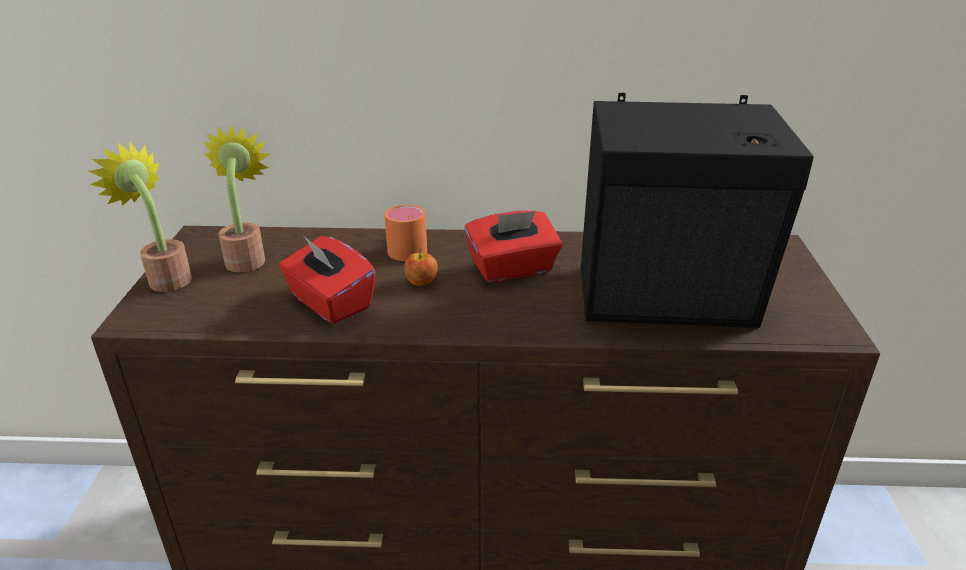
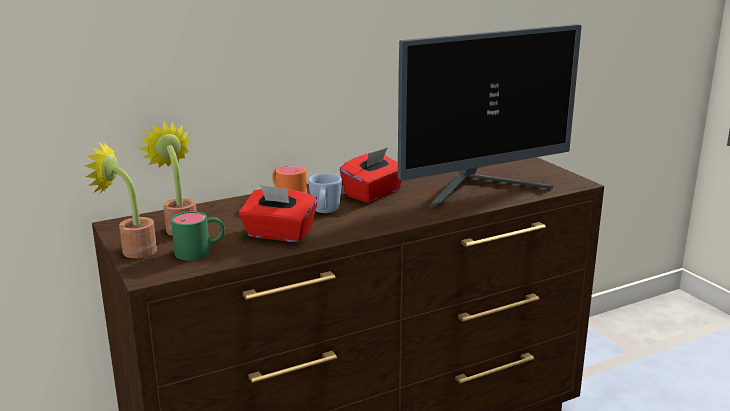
camera: 30 degrees left, 10 degrees down
(223, 301) = (200, 251): none -> green mug
(421, 282) = (325, 212): apple -> blue mug
(669, 301) = (481, 188): black speaker -> monitor

